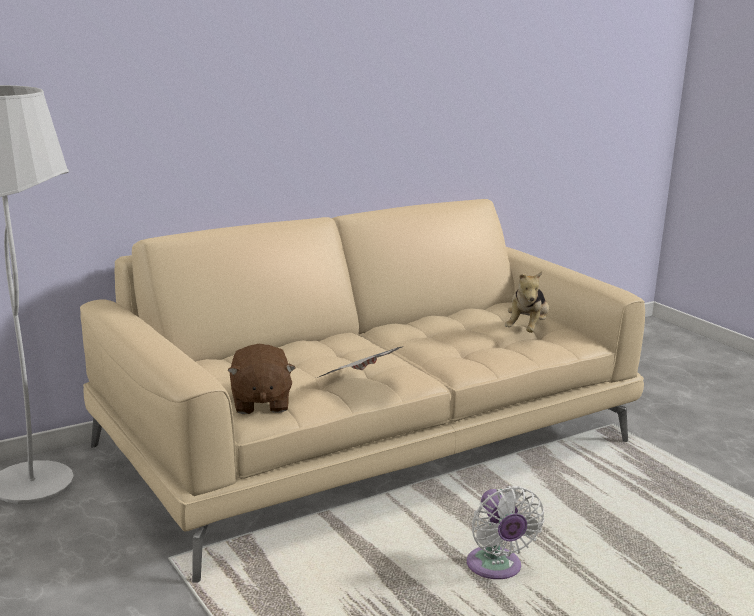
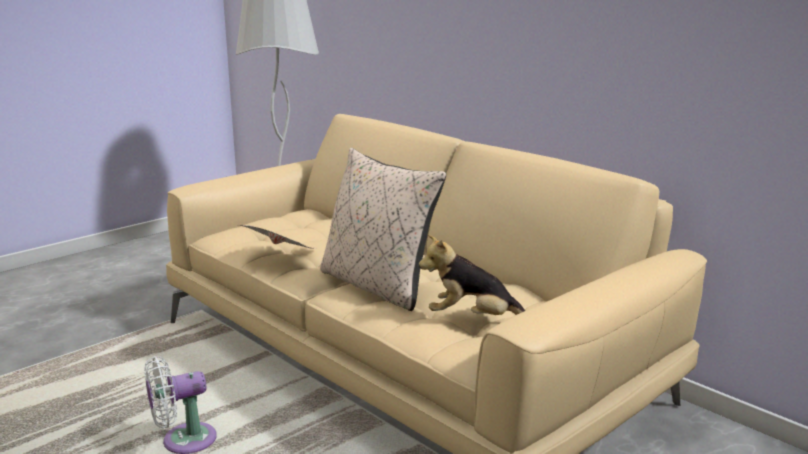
camera: 80 degrees right, 0 degrees up
(259, 403) = (240, 234): brown plush toy -> none
(445, 353) = (377, 286): none -> beige pillow

